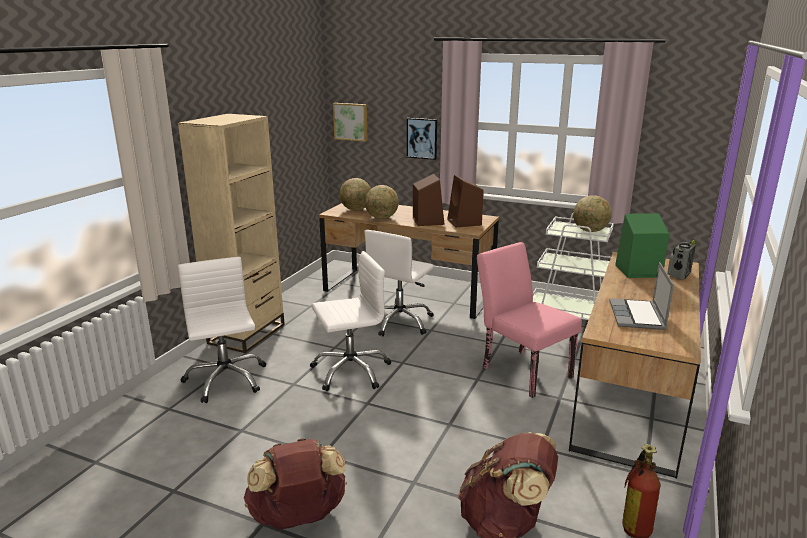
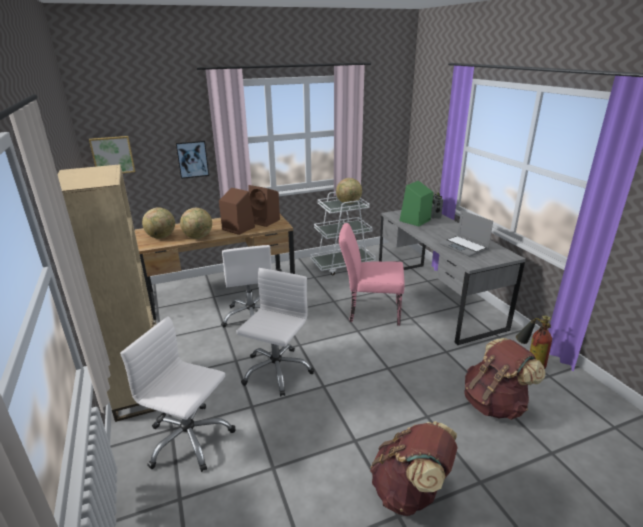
camera: 45 degrees left, 5 degrees up
(631, 397) = (436, 299): brown desk -> grey desk

